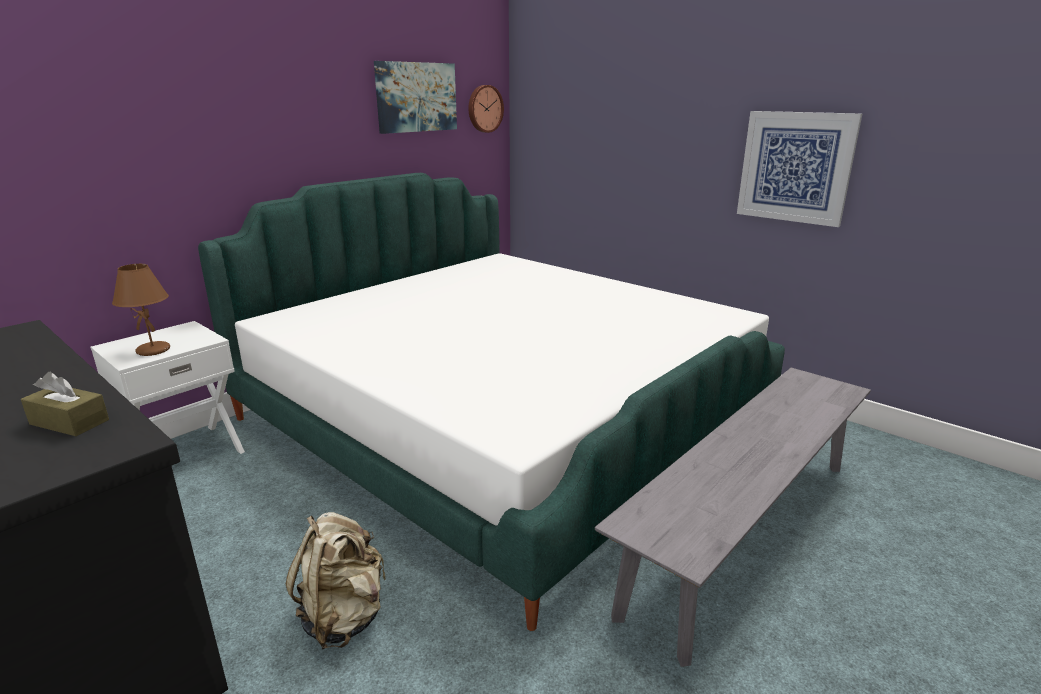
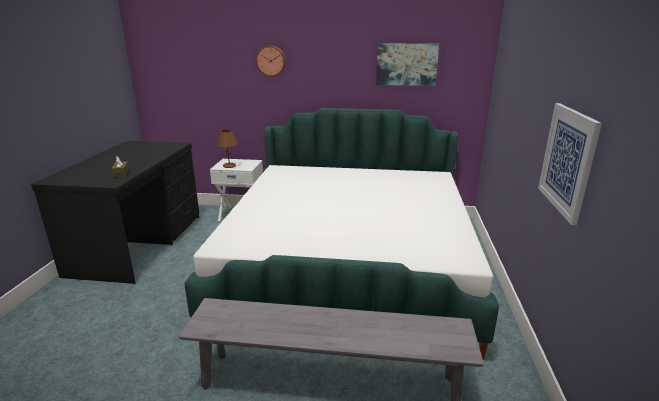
camera: 55 degrees right, 0 degrees up
(344, 616) = (178, 288): beige backpack -> none
(484, 108) = (466, 73): wall clock -> wall clock (271, 61)

